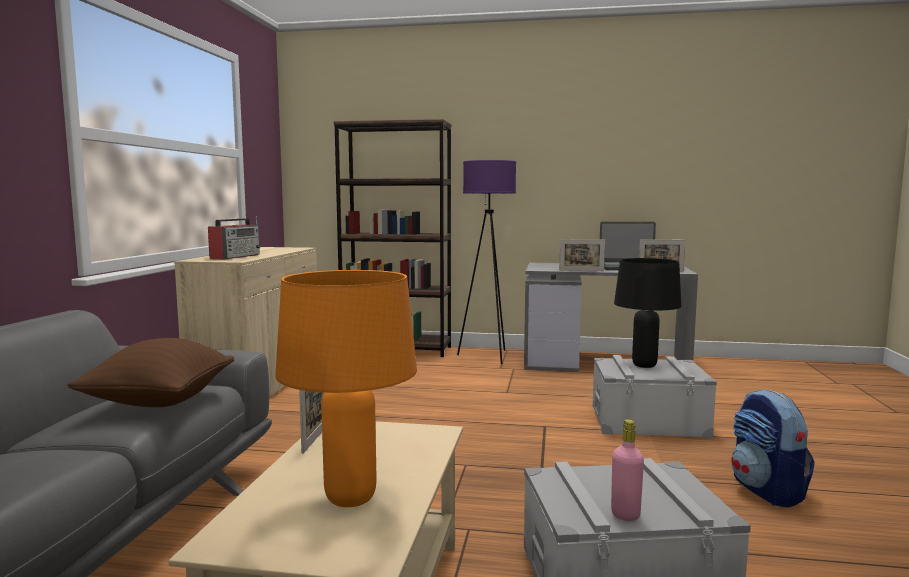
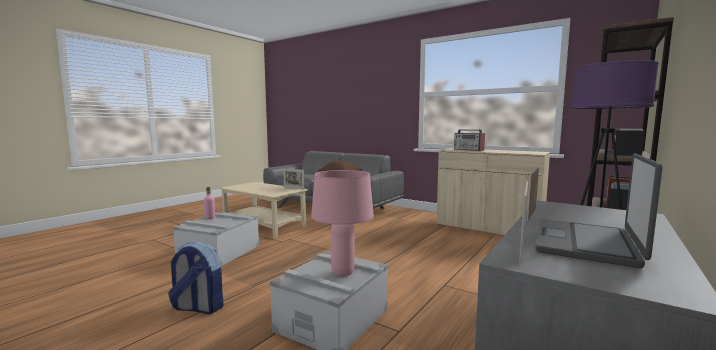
camera: 115 degrees right, 0 degrees up
(350, 498) = (252, 187): orange table lamp -> none
(643, 365) = (343, 273): black table lamp -> pink table lamp

